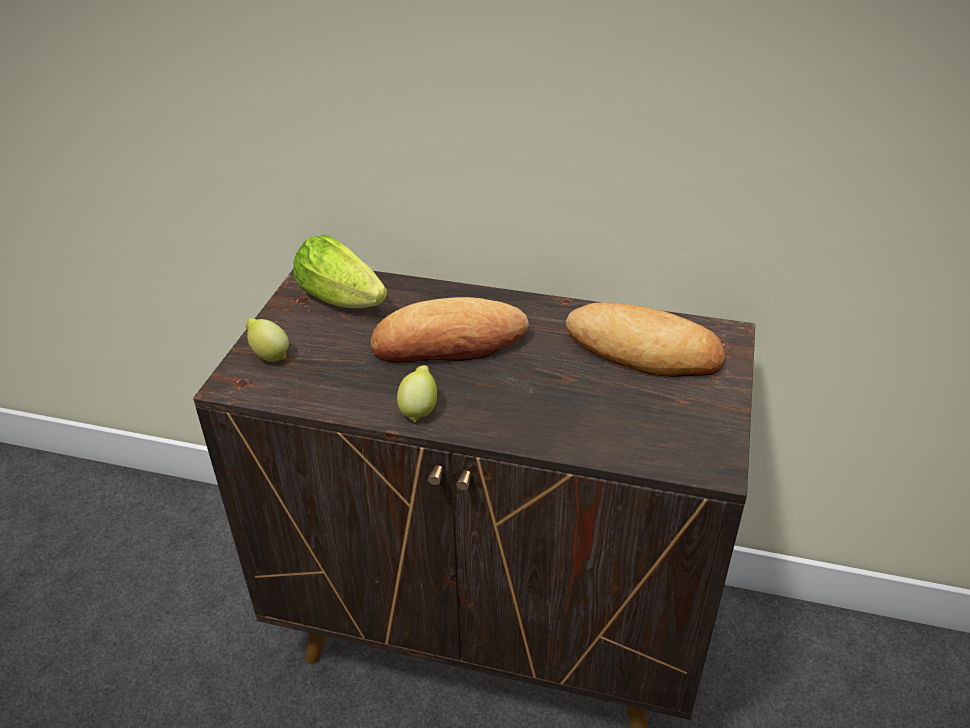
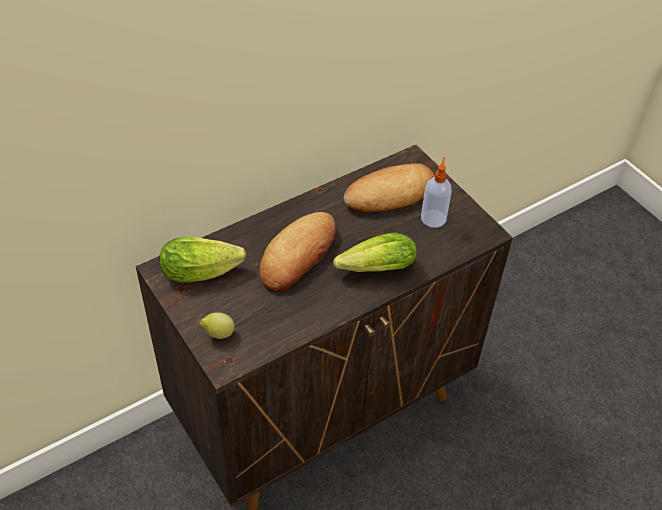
camera: 50 degrees left, 10 degrees up
(419, 409) = (338, 302): lemon -> none
(507, 405) = (372, 269): none -> lettuce
(662, 405) = (433, 218): none -> soap dispenser

